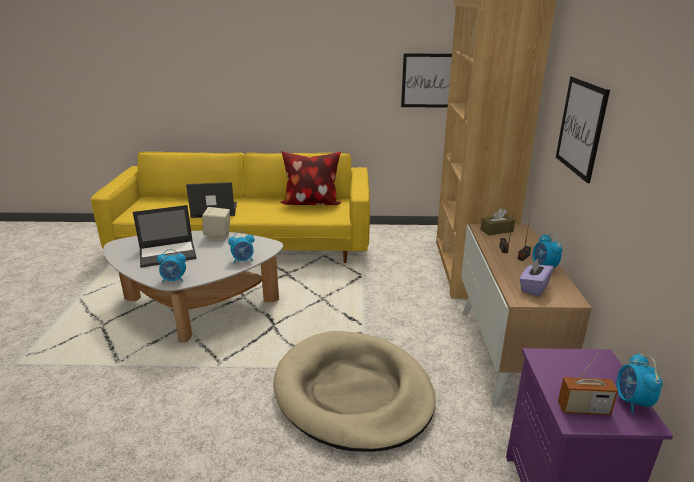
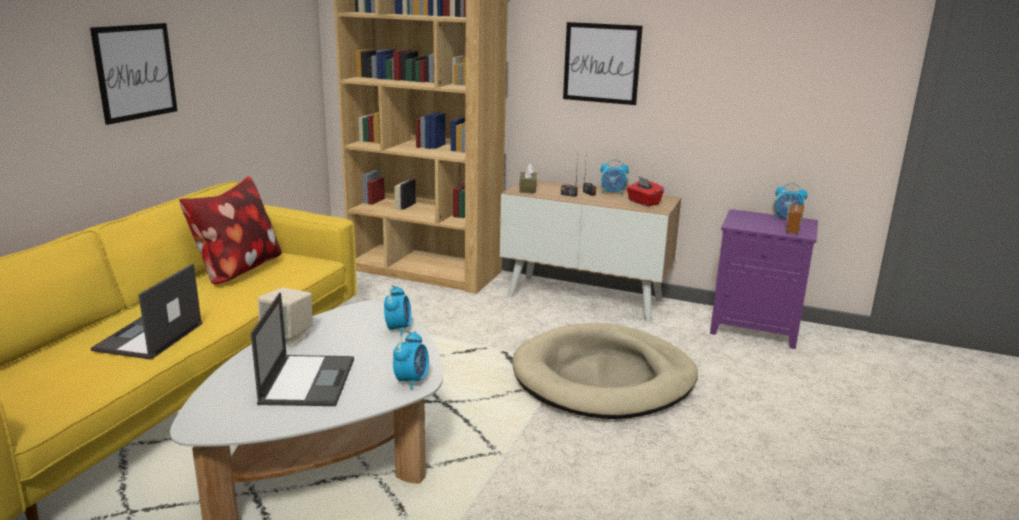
camera: 70 degrees left, 5 degrees down
(428, 80) = (270, 59): picture -> picture (135, 72)
(534, 287) = (643, 202): purple tissue box -> red tissue box

